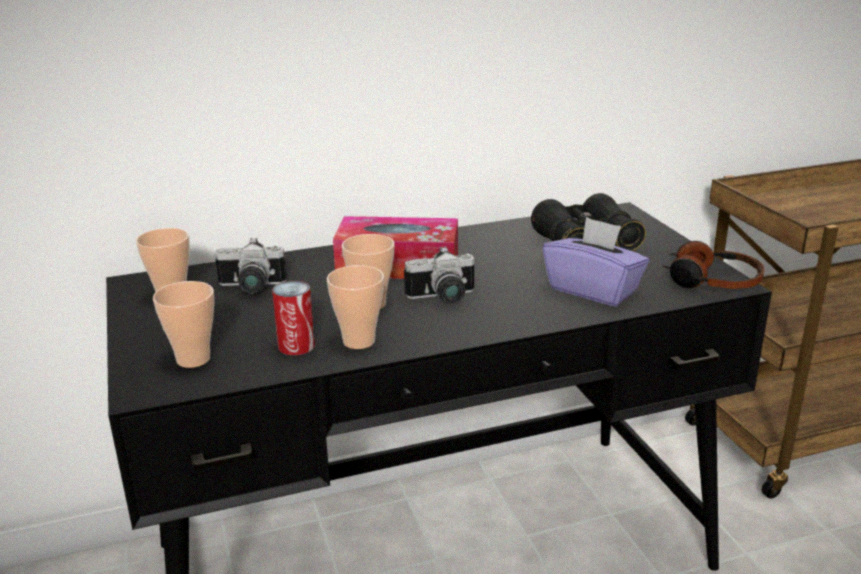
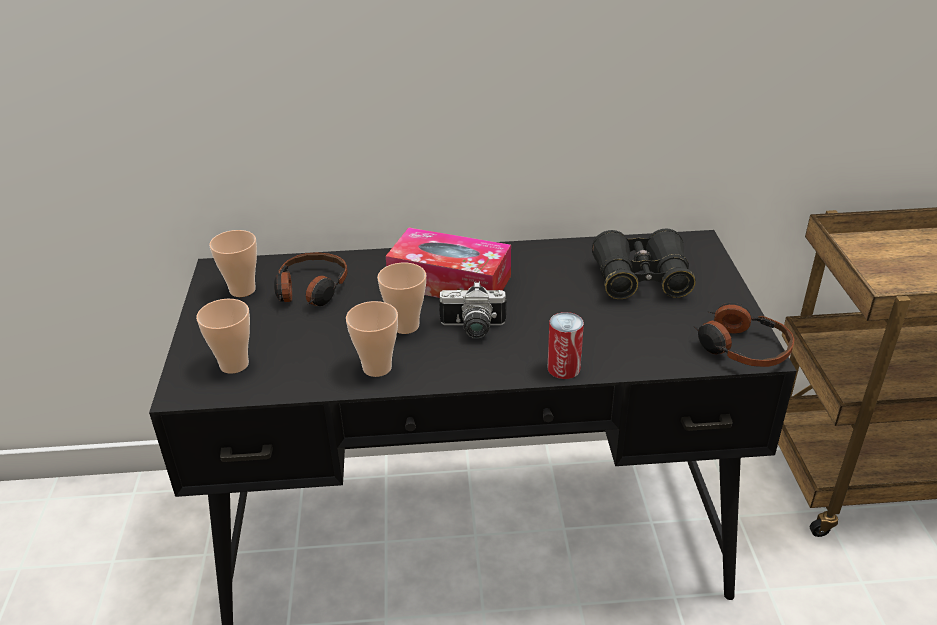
camera: 15 degrees right, 10 degrees up
(251, 288) = (311, 290): camera -> headphones
(296, 346) = (322, 364): can -> can (563, 368)
(593, 290) = (617, 341): purple tissue box -> none

